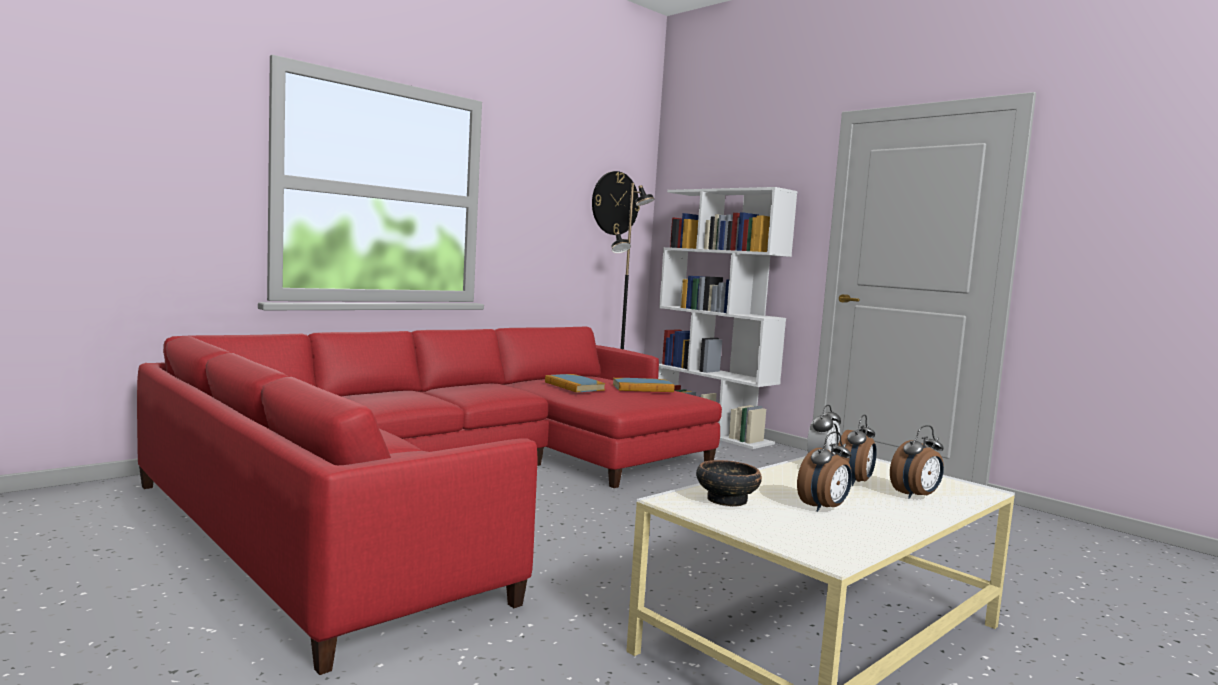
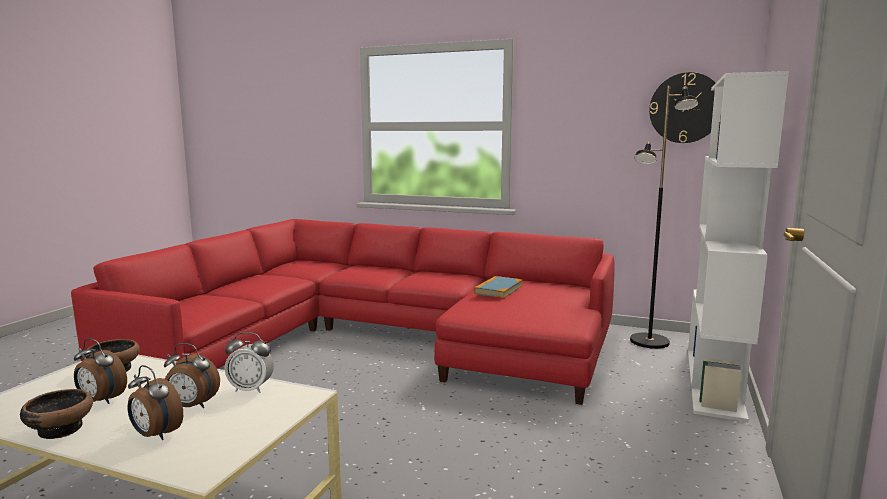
camera: 65 degrees right, 5 degrees up
(642, 388) = (545, 304): book -> none
(895, 523) = (60, 429): none -> bowl

